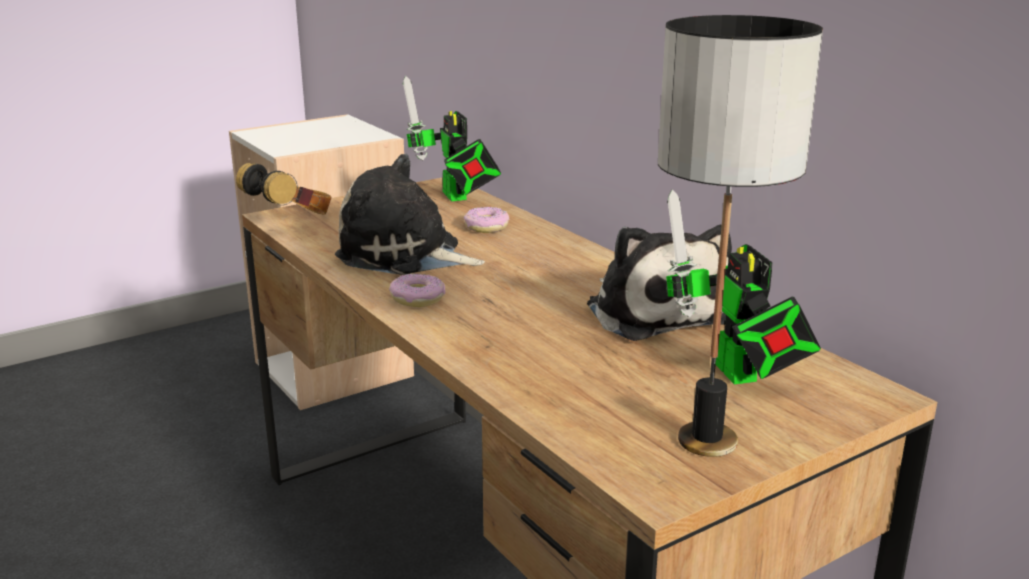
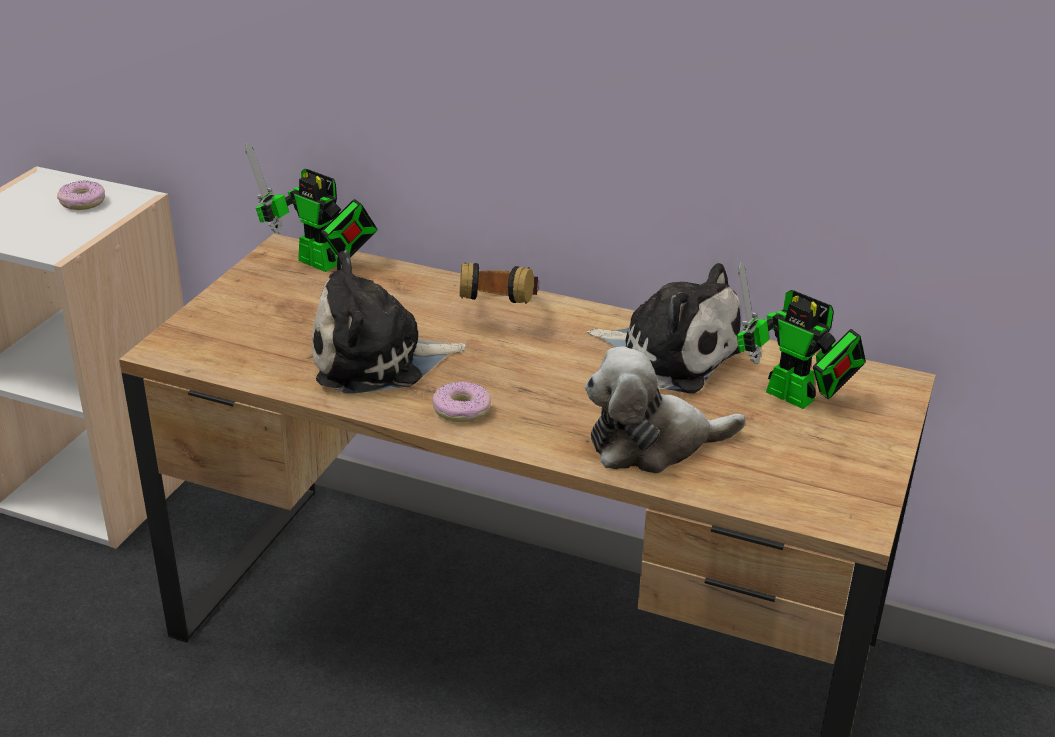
camera: 35 degrees left, 10 degrees up
(292, 220) = (192, 350): headphones -> headphones (499, 312)
(486, 227) = (406, 298): donut -> donut (82, 202)
(541, 365) = (652, 444): none -> plush toy
(706, 440) = (840, 468): table lamp -> none

